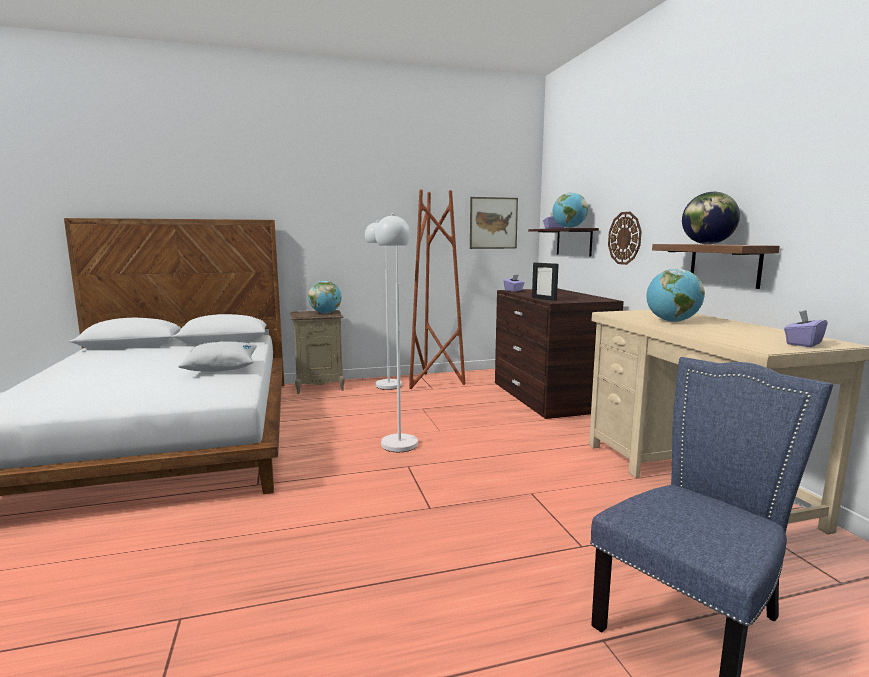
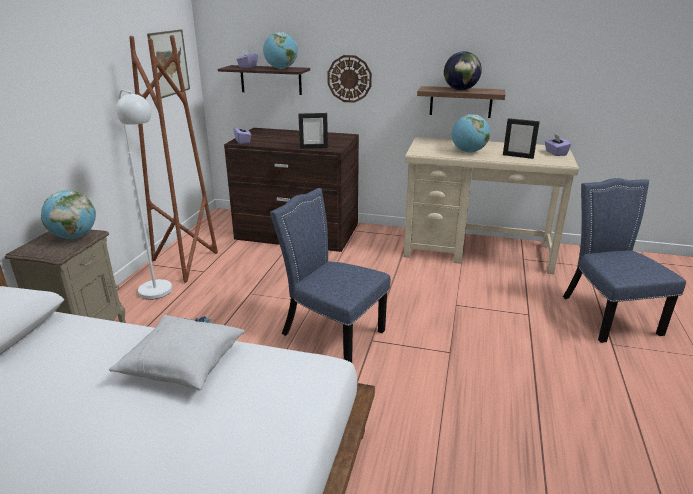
camera: 60 degrees left, 15 degrees up
(398, 449) = (333, 335): white floor lamp -> blue chair
(722, 334) = (518, 156): none -> picture frame

